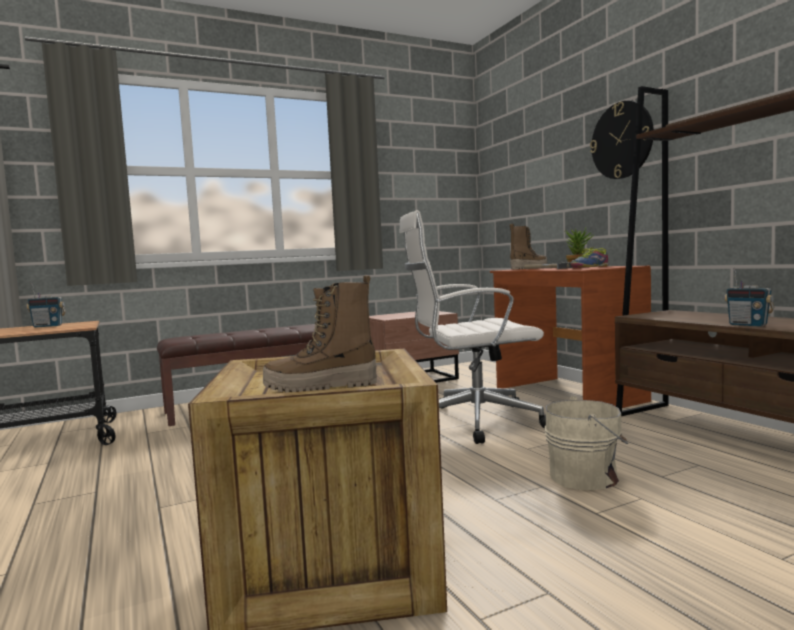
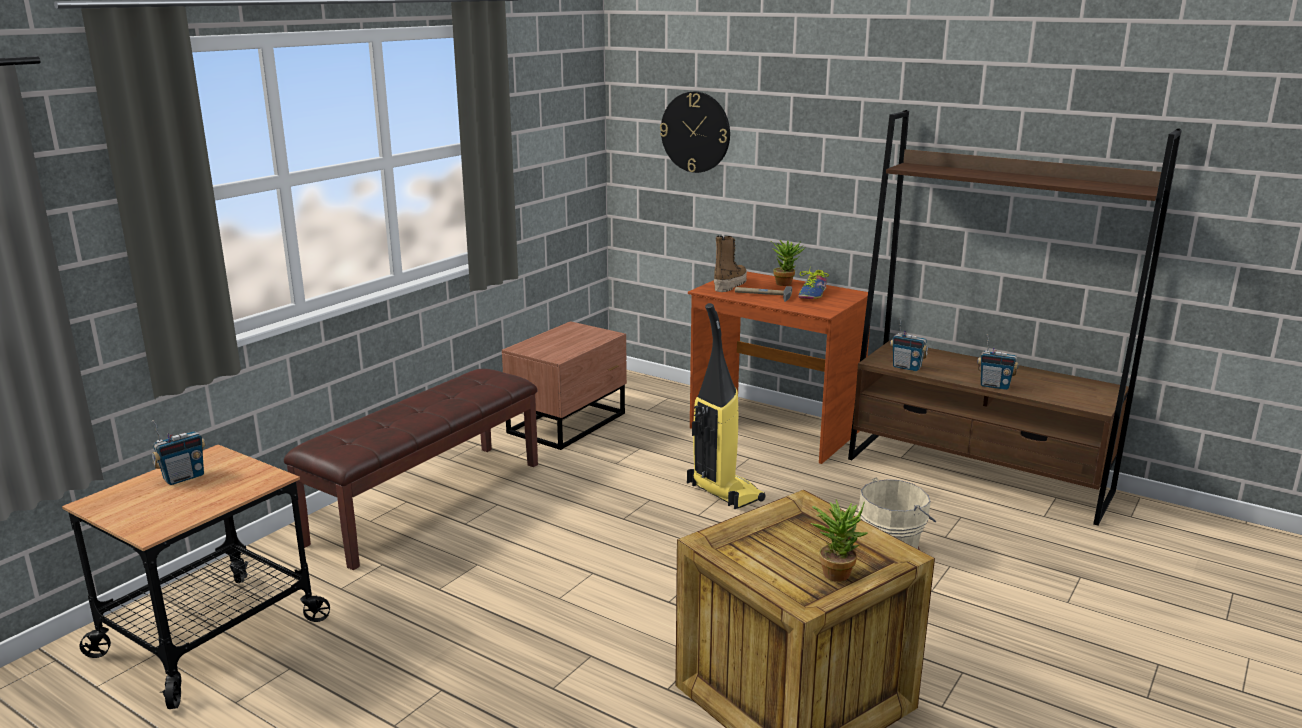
camera: 30 degrees left, 15 degrees up
(321, 388) = (835, 571): boot -> potted plant
(473, 422) = (723, 492): white office chair -> vacuum cleaner
(622, 140) = (844, 144): wall clock -> wall clock (695, 132)
(661, 318) = (907, 367): none -> radio

